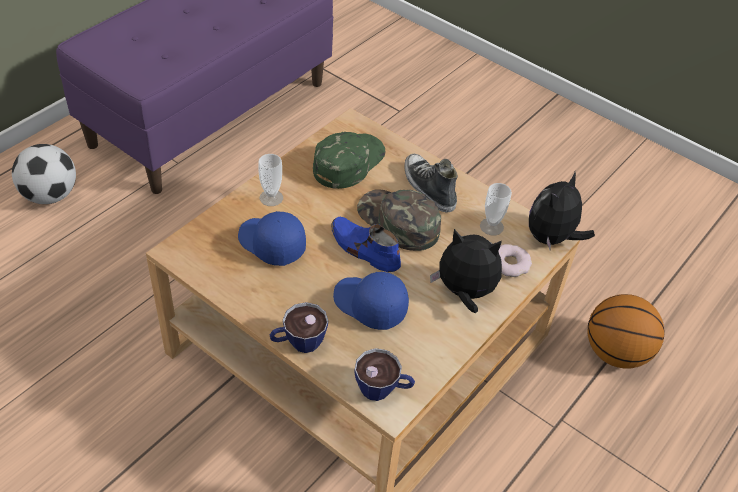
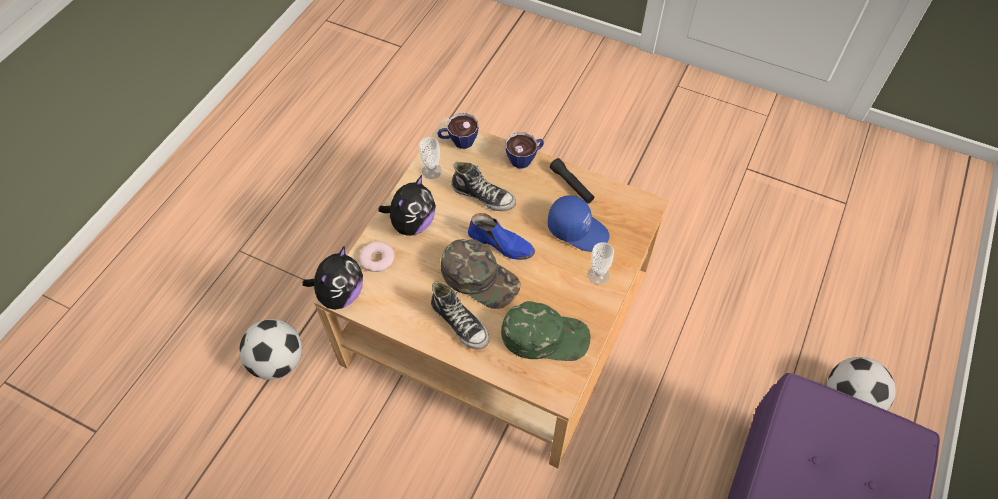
camera: 170 degrees right, 10 degrees up
(253, 294) = (571, 185): none -> black flashlight
(348, 162) = (545, 336): green cap -> green cap turned 105 degrees counterclockwise
(369, 306) = (483, 196): blue cap -> shoe
(464, 293) = (412, 224): plush toy -> plush toy turned 60 degrees counterclockwise
(491, 226) = (396, 294): cup -> cup (432, 171)
(616, 353) = (278, 361): basketball -> football

